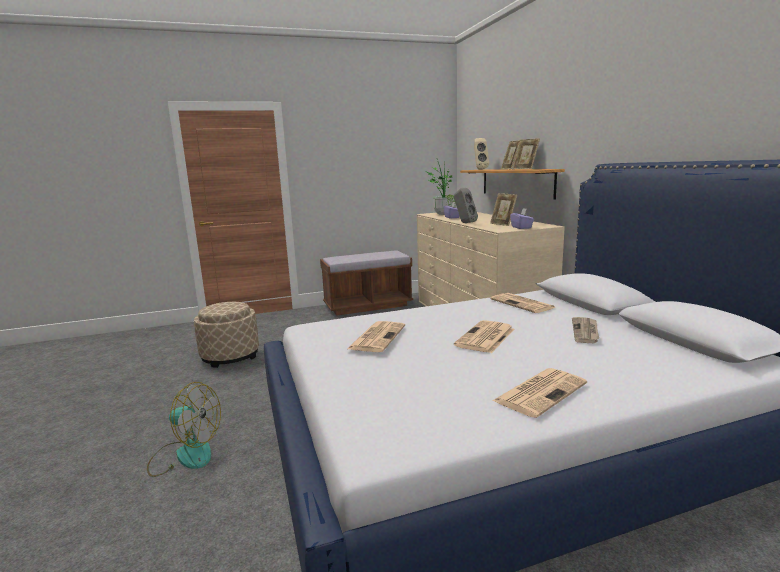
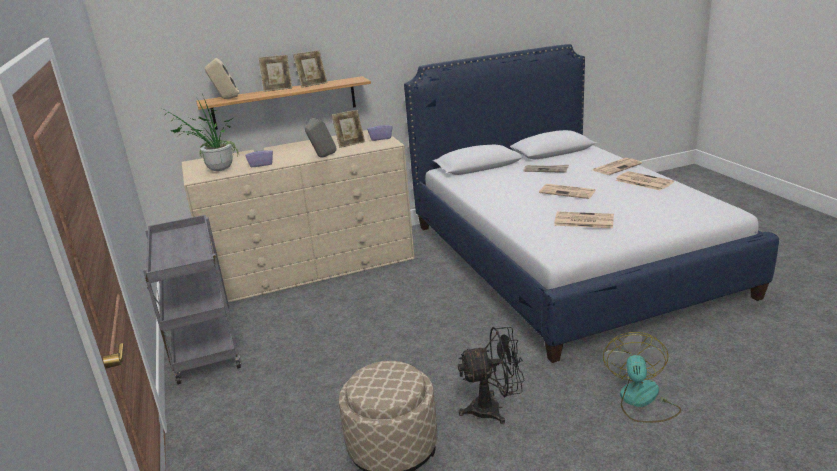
camera: 90 degrees left, 10 degrees up
(237, 386) = (493, 409): none -> black fan
(367, 306) = (204, 348): brown bench -> grey cart
(523, 304) = (485, 182): newspaper -> newspaper (616, 167)

